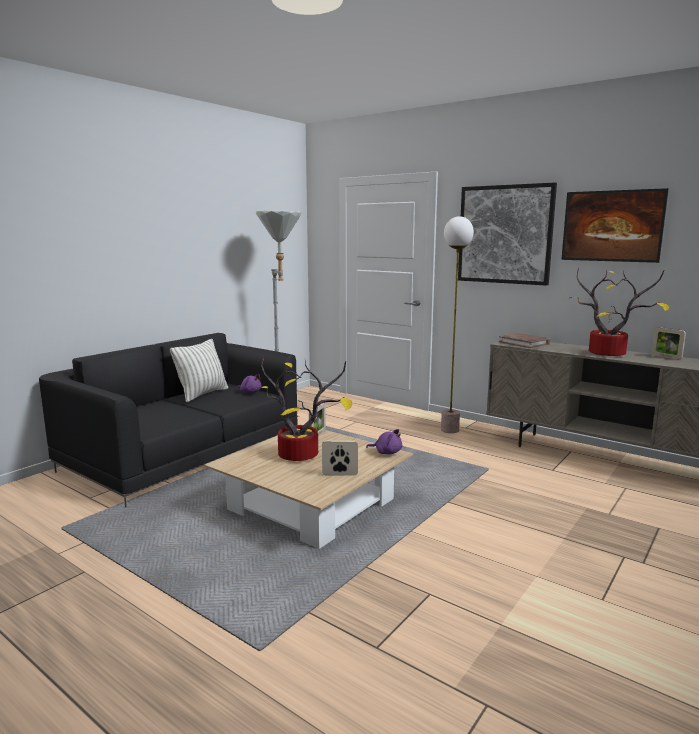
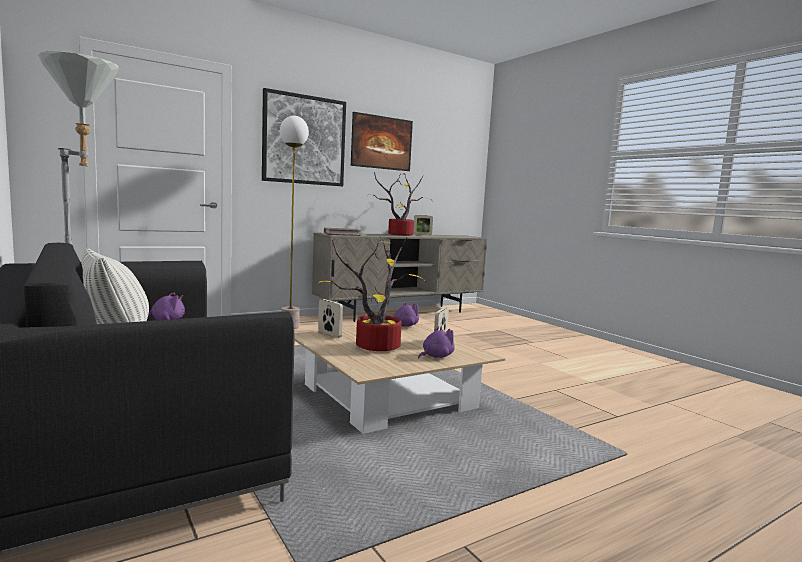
camera: 70 degrees left, 5 degrees down
(292, 478) = (436, 356): none -> purple plush toy

